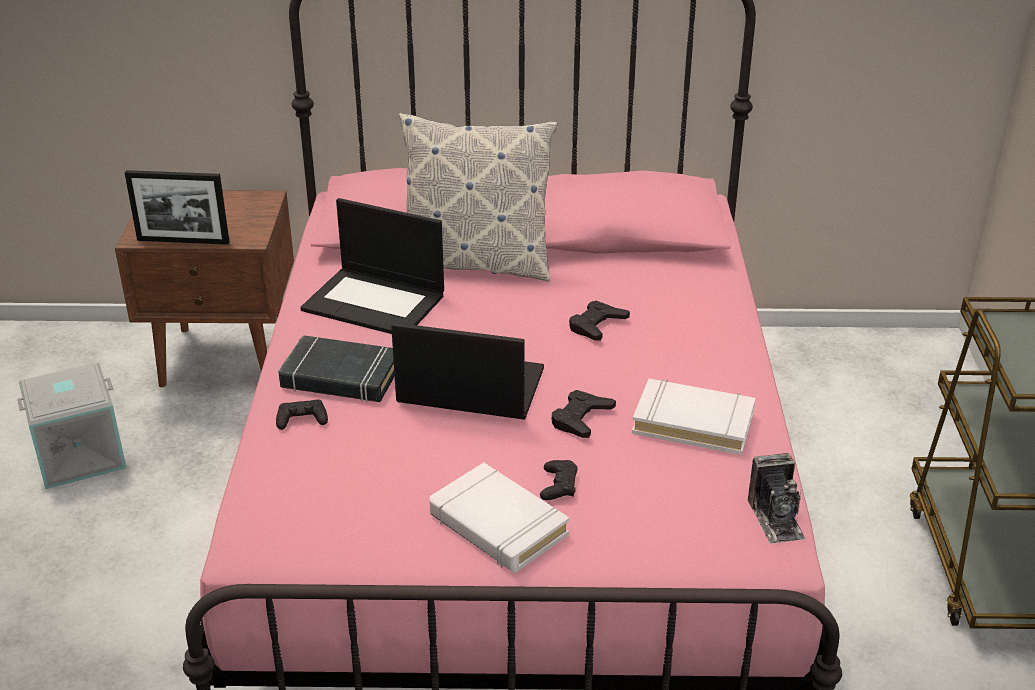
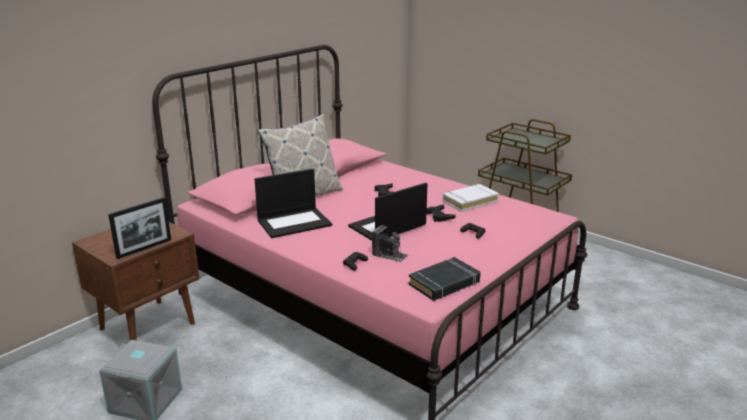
camera: 50 degrees left, 10 degrees down
(340, 377) = (337, 246): black book -> black book (444, 283)
(497, 525) = (482, 251): white book -> none
(776, 518) = (538, 209): camera -> camera (389, 255)

